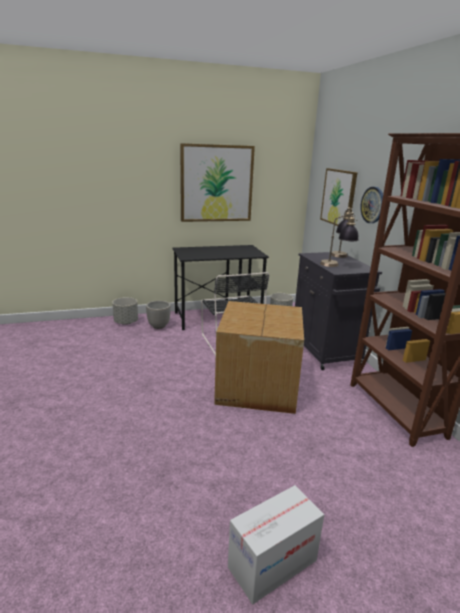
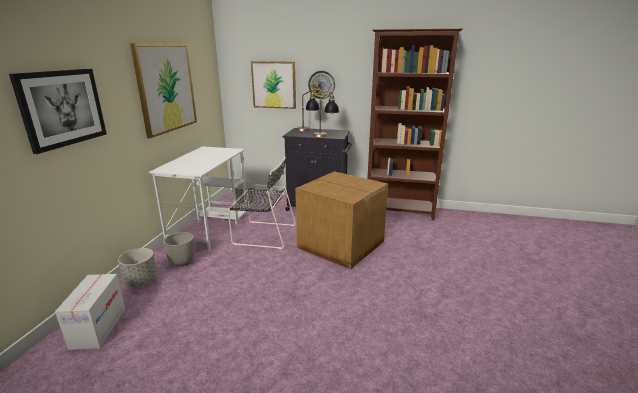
camera: 60 degrees left, 0 degrees up
(104, 184) = (62, 108): none -> picture
(218, 317) = (210, 228): black desk -> white desk
(272, 564) = (513, 292): cardboard box -> cardboard box (98, 327)

